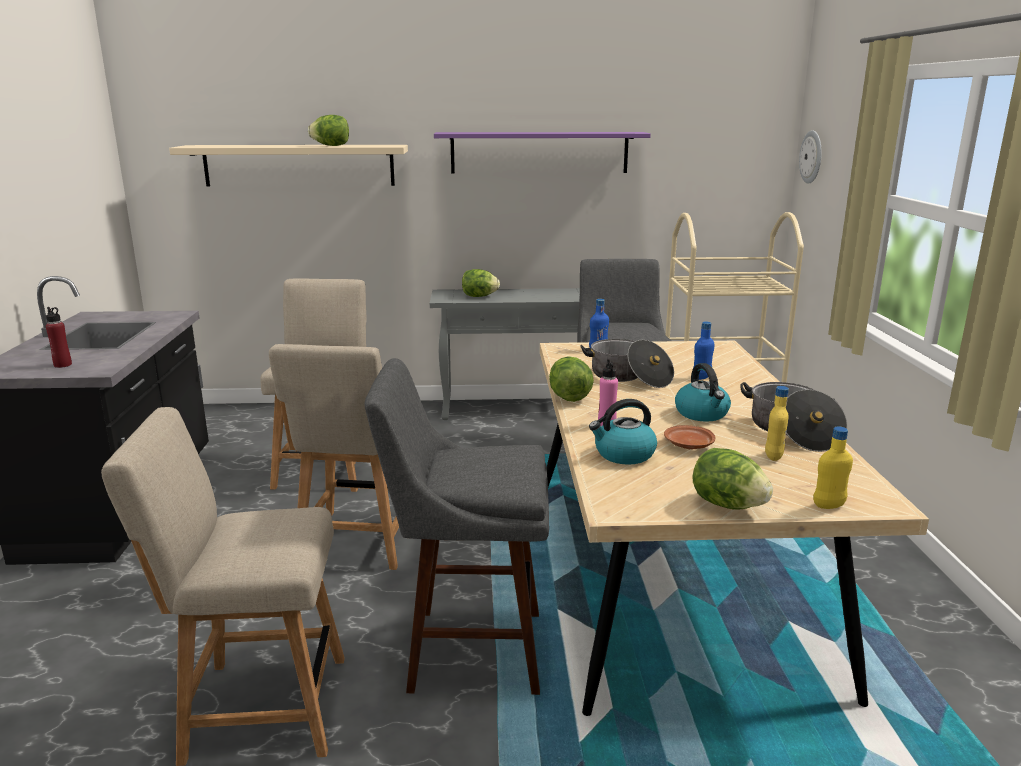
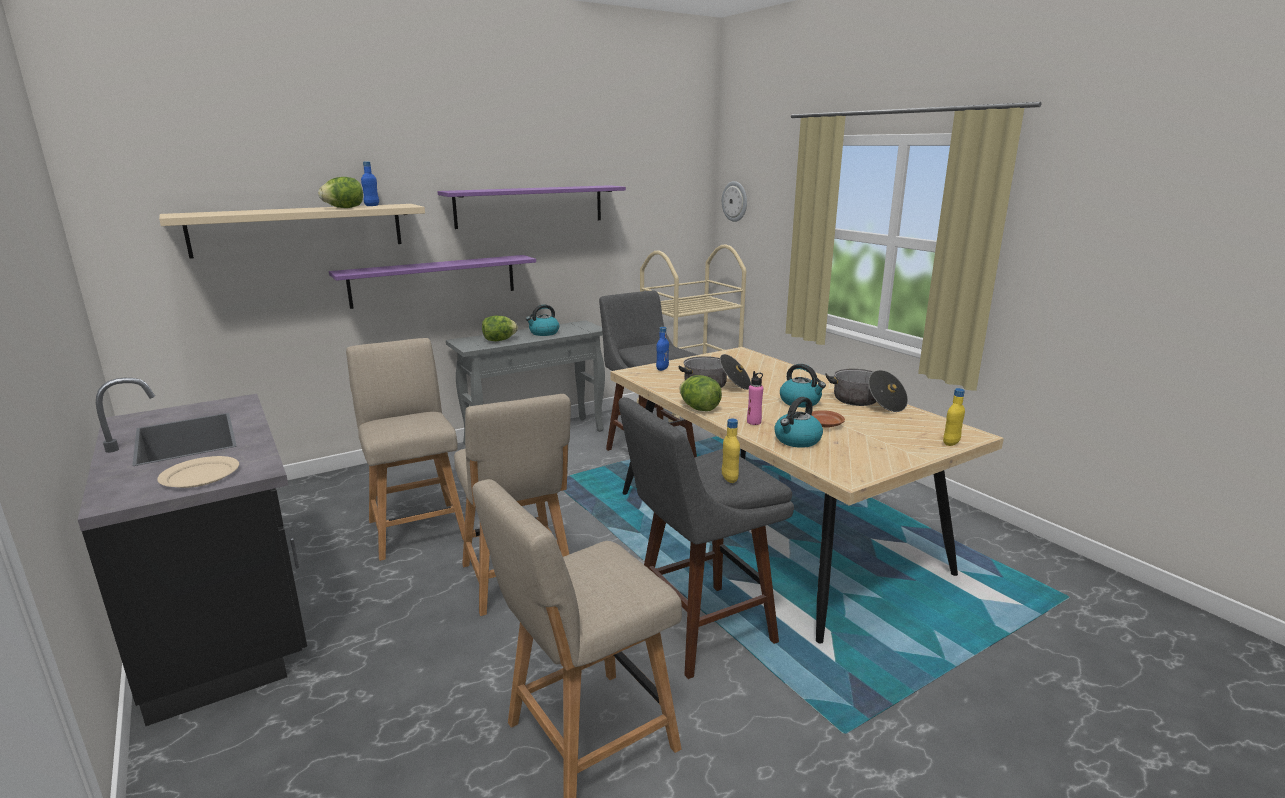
camera: 30 degrees left, 0 degrees up
(63, 365) = (201, 475): red bottle -> beige plate
(426, 226) = (434, 280): none -> purple shelf
(533, 295) = (543, 333): none -> kettle
(701, 377) = (762, 377): blue bottle -> blue bottle (372, 205)
(727, 505) = (902, 457): lettuce -> none
(773, 456) = (880, 420): yellow bottle -> yellow bottle (729, 479)

